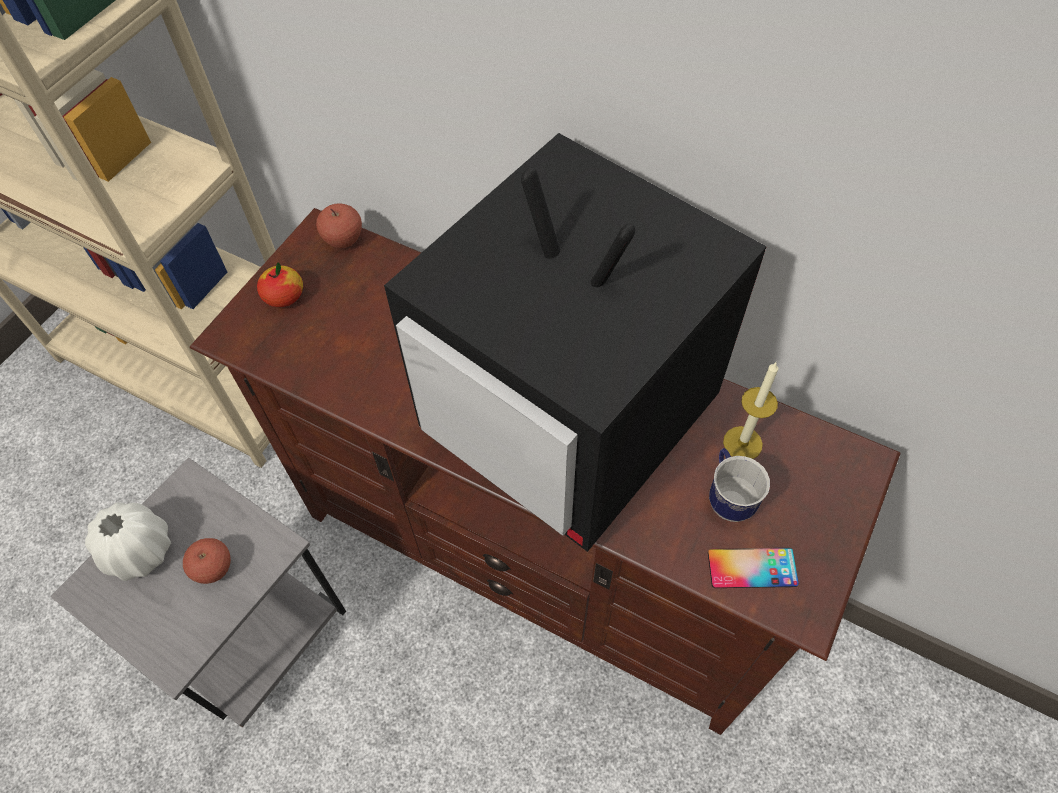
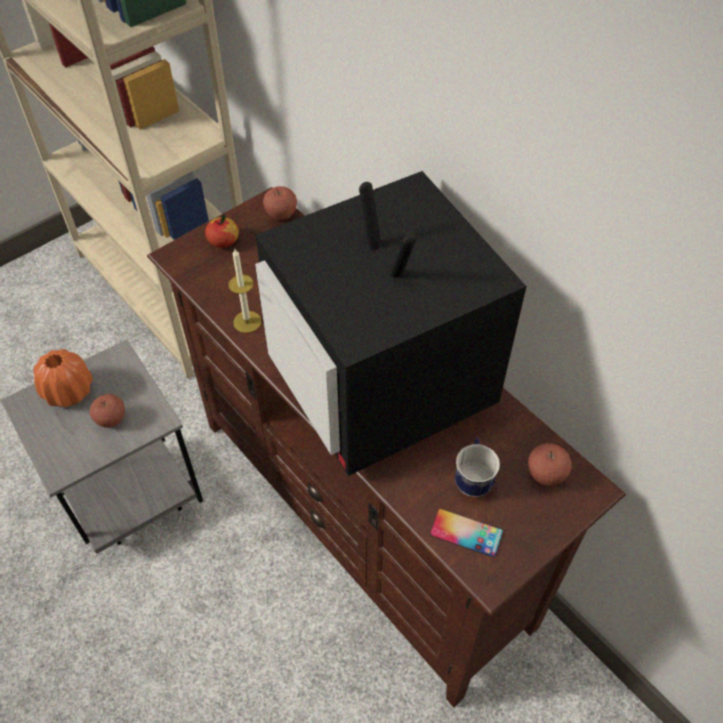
camera: 20 degrees right, 5 degrees down
(140, 552) = (68, 391): white vase -> orange vase
(742, 443) = (503, 445): candle -> candle (247, 322)
(806, 462) = (545, 474): none -> apple

